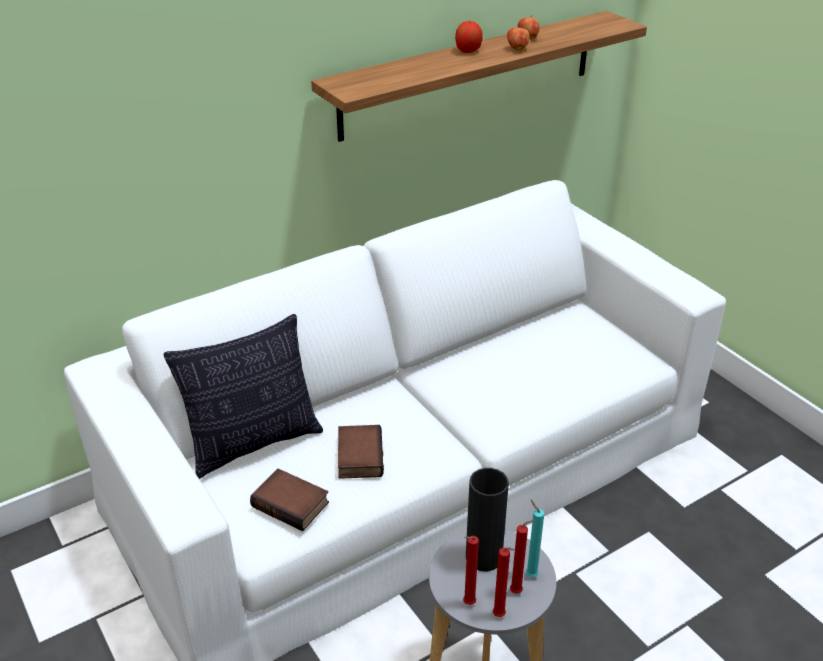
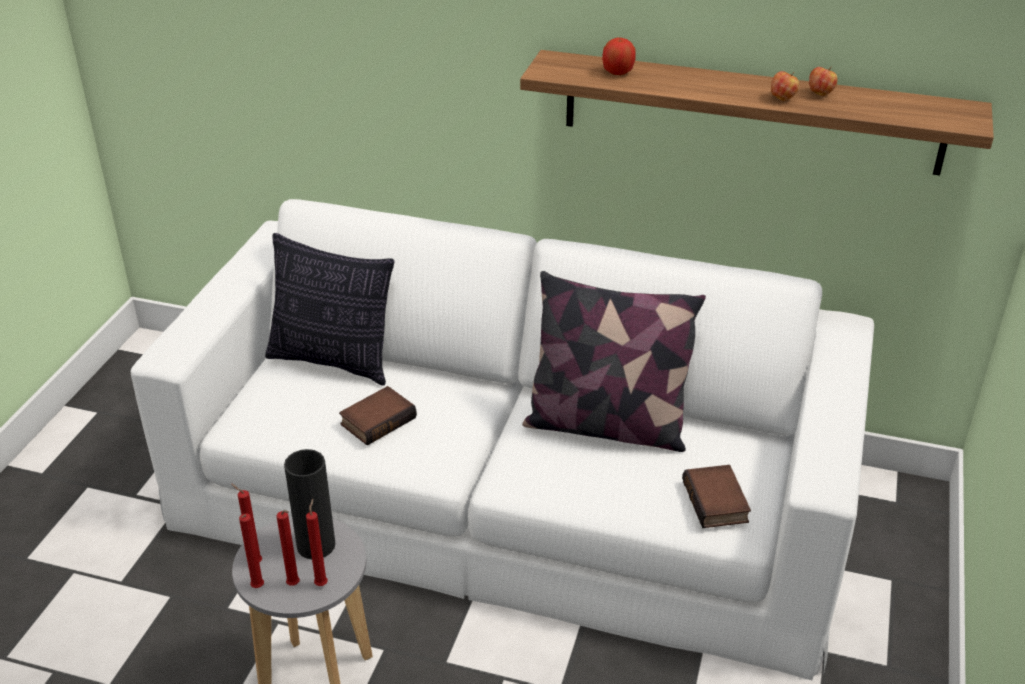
camera: 50 degrees right, 0 degrees up
(292, 504) = (288, 417): book -> book (717, 502)
(468, 51) = (729, 81): apple -> apple (617, 72)
(494, 356) = (606, 425): none -> pillow
(530, 574) = (322, 583): turquoise candle -> red candle

